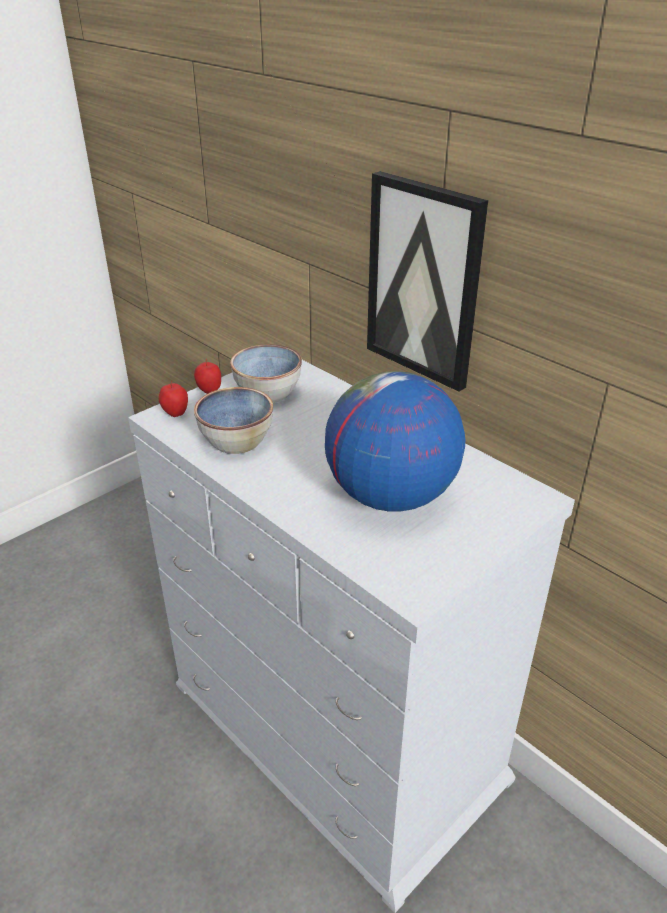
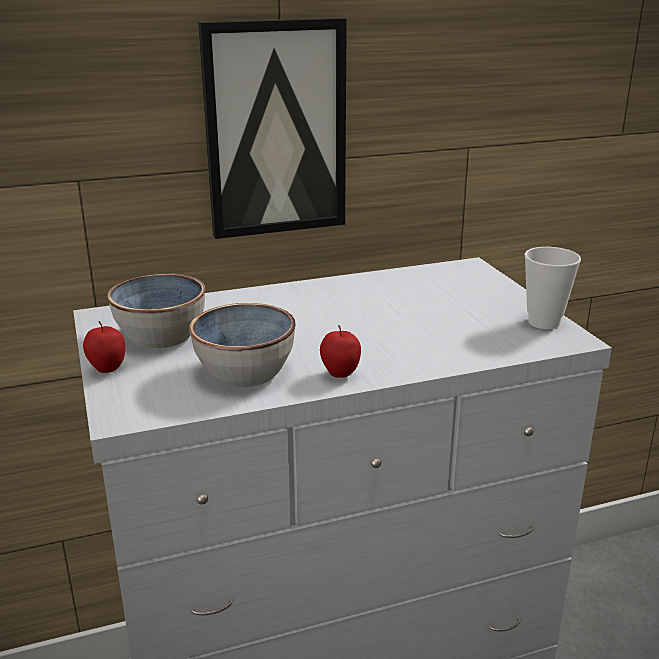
camera: 65 degrees left, 10 degrees down
(175, 414) = (133, 402): apple -> apple (340, 375)
(390, 496) = (422, 317): globe -> none
(439, 571) = (544, 322): none -> cup

